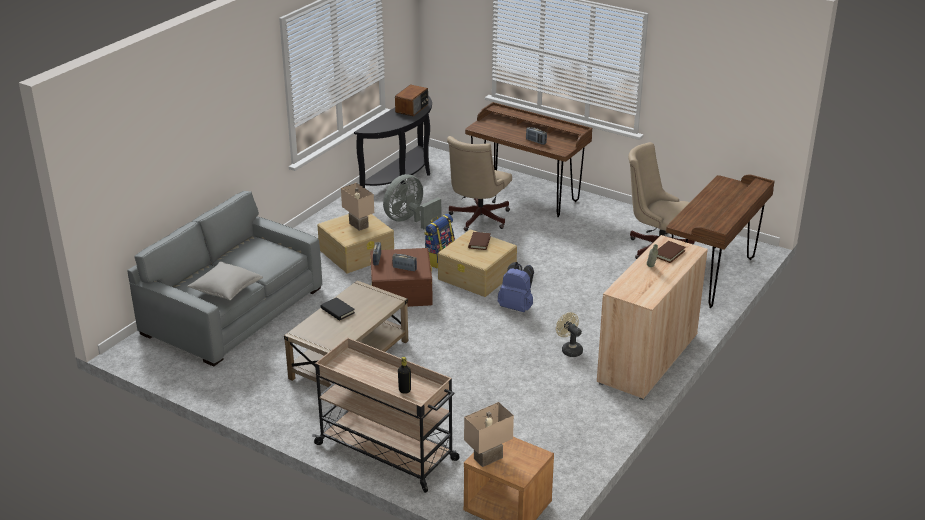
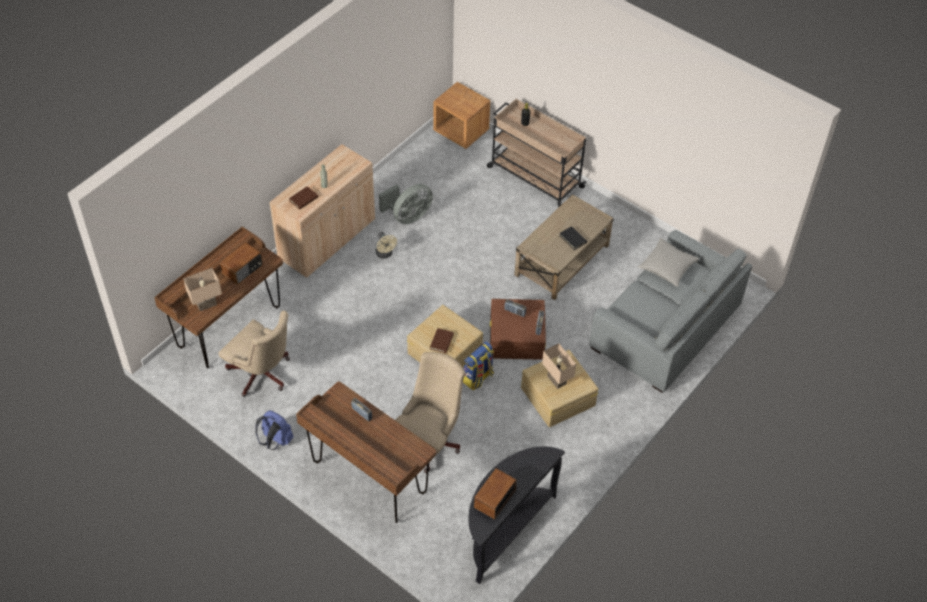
camera: 175 degrees left, 20 degrees up
(409, 220) = (502, 445): grey fan -> grey fan (408, 216)
(487, 457) = (475, 101): beige table lamp -> beige table lamp (206, 305)
(517, 307) = (417, 306): blue backpack -> blue backpack (275, 441)
(703, 216) = (243, 270): none -> radio

